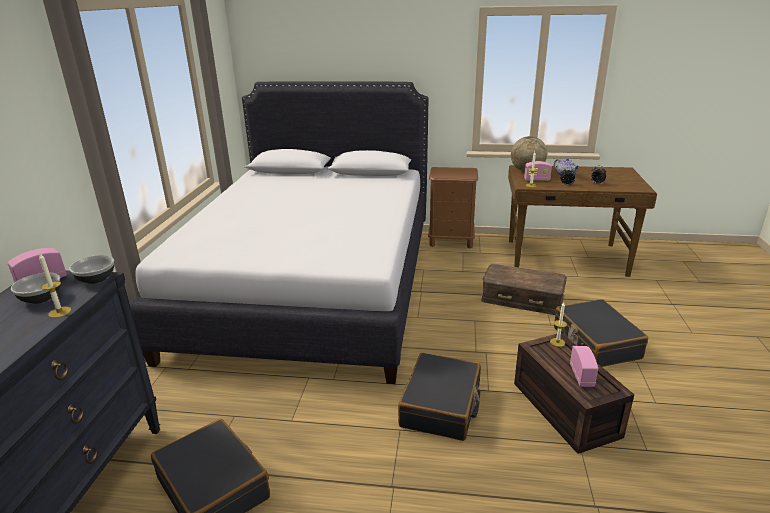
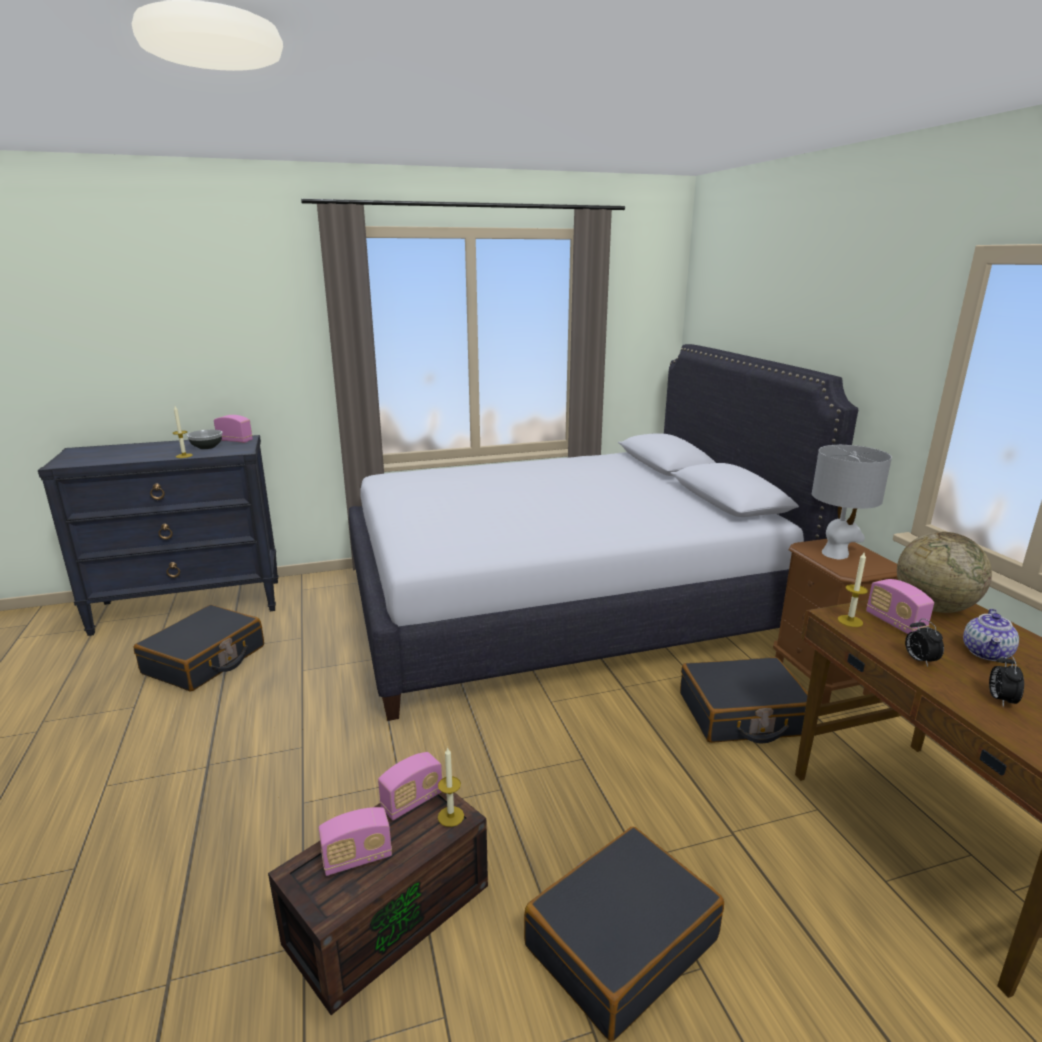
camera: 65 degrees right, 5 degrees down
(96, 279) = (240, 450): bowl -> none
(441, 406) = (355, 771): black suitcase -> black suitcase (742, 714)
(450, 173) = (836, 554): none -> grey table lamp
(522, 299) = (700, 804): brown storage box -> none
(542, 352) = (412, 801): none -> radio

